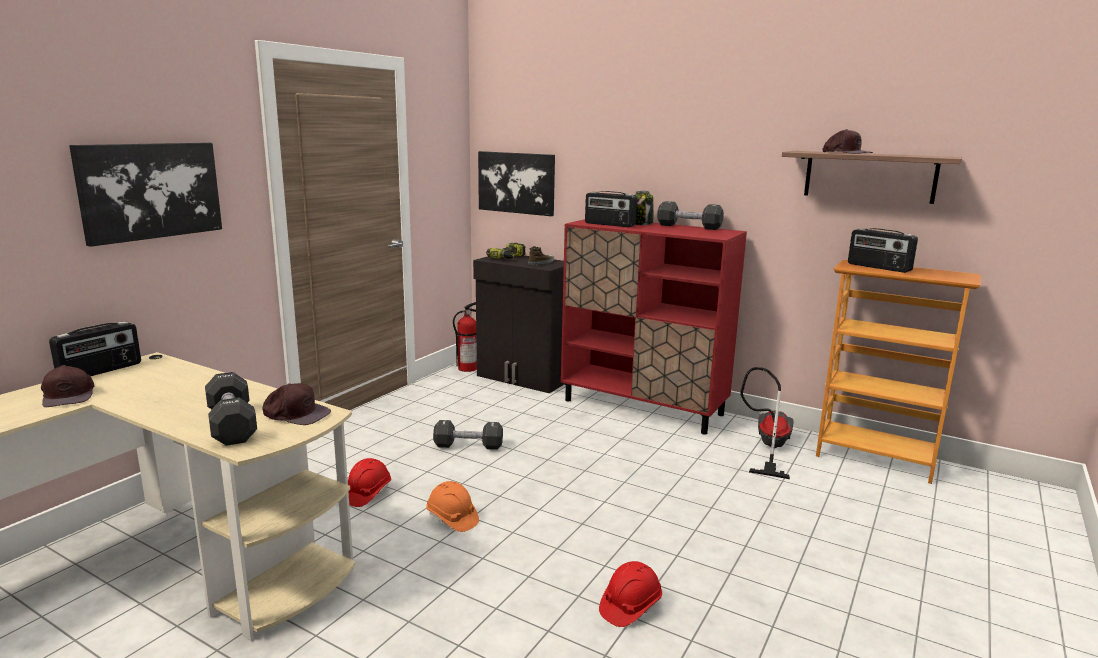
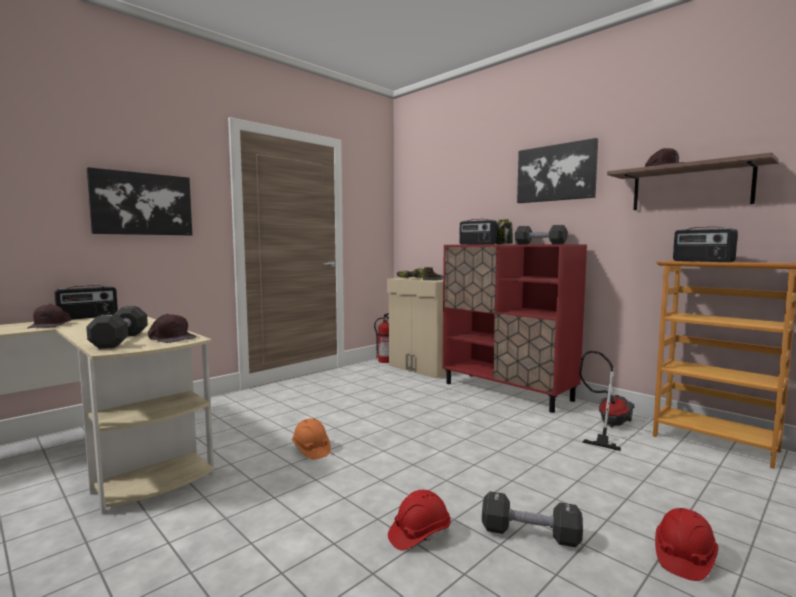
camera: 15 degrees right, 10 degrees down
(367, 493) = (261, 427): red hard hat -> red hard hat (683, 557)
(468, 446) = (355, 405): black dumbbell -> black dumbbell (530, 534)
(516, 182) = (422, 226): picture -> picture (556, 173)
(524, 378) = (423, 368): black cabinet -> beige cabinet

